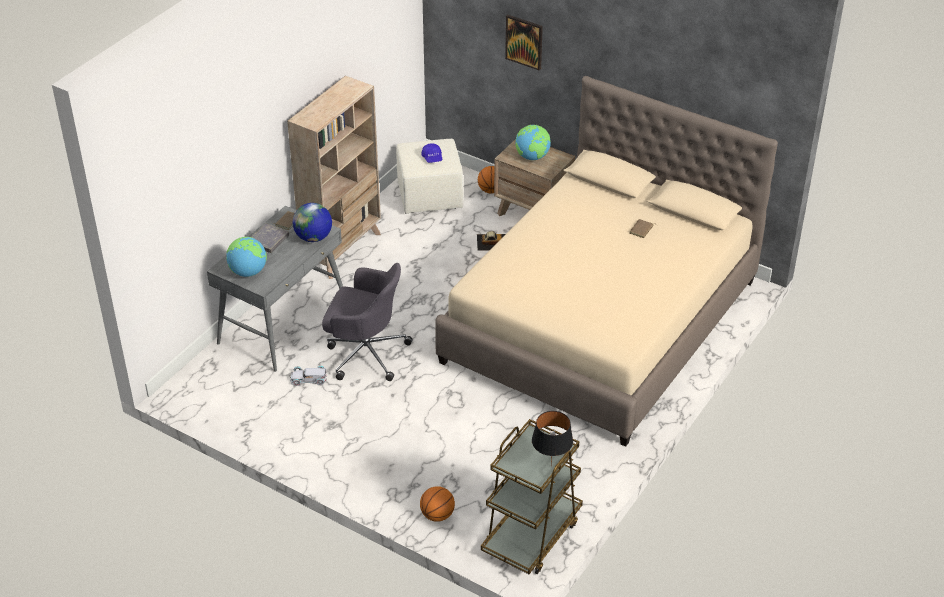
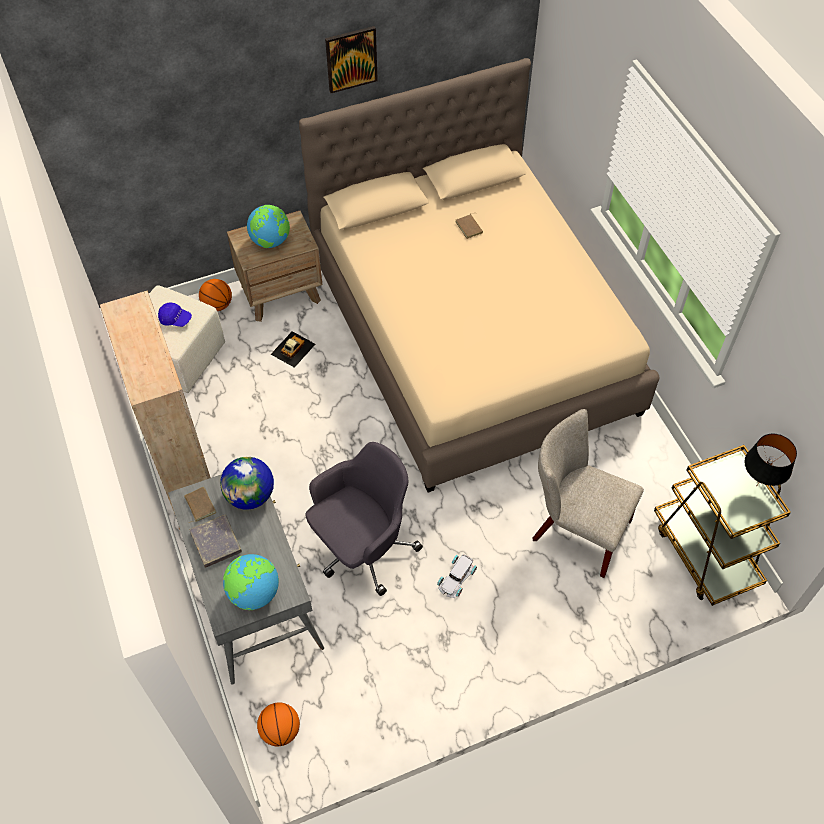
camera: 55 degrees left, 15 degrees up
(308, 378) = (358, 622): white toy car -> white toy car (456, 578)
(437, 515) = (632, 615): basketball -> basketball (280, 730)
(482, 452) = (575, 528): none -> beige chair
(524, 41) = (203, 128): picture -> picture (351, 59)

